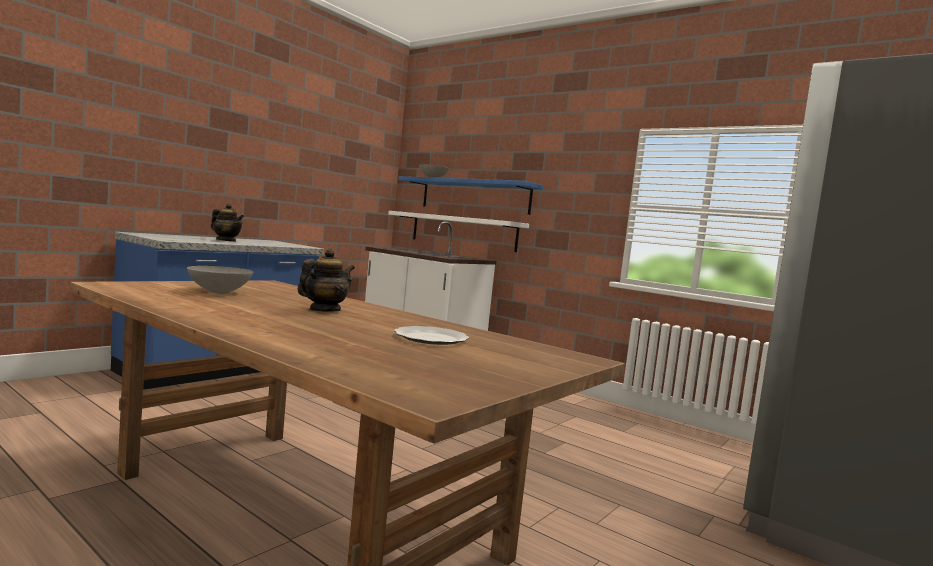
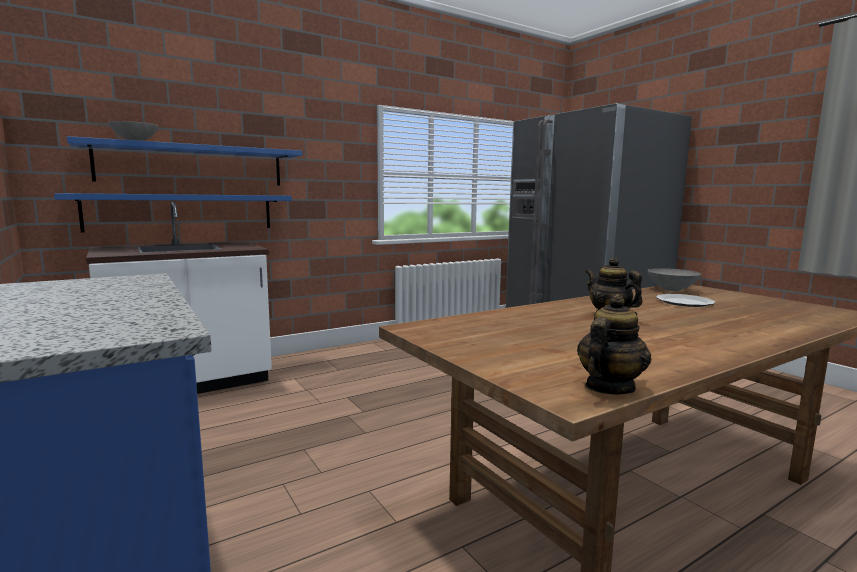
camera: 70 degrees left, 5 degrees up
(220, 292) = (549, 345): grey bowl -> grey bowl (671, 289)
(226, 241) = (105, 304): teapot -> teapot (608, 387)
(463, 231) = (182, 212): white shelf -> blue shelf

